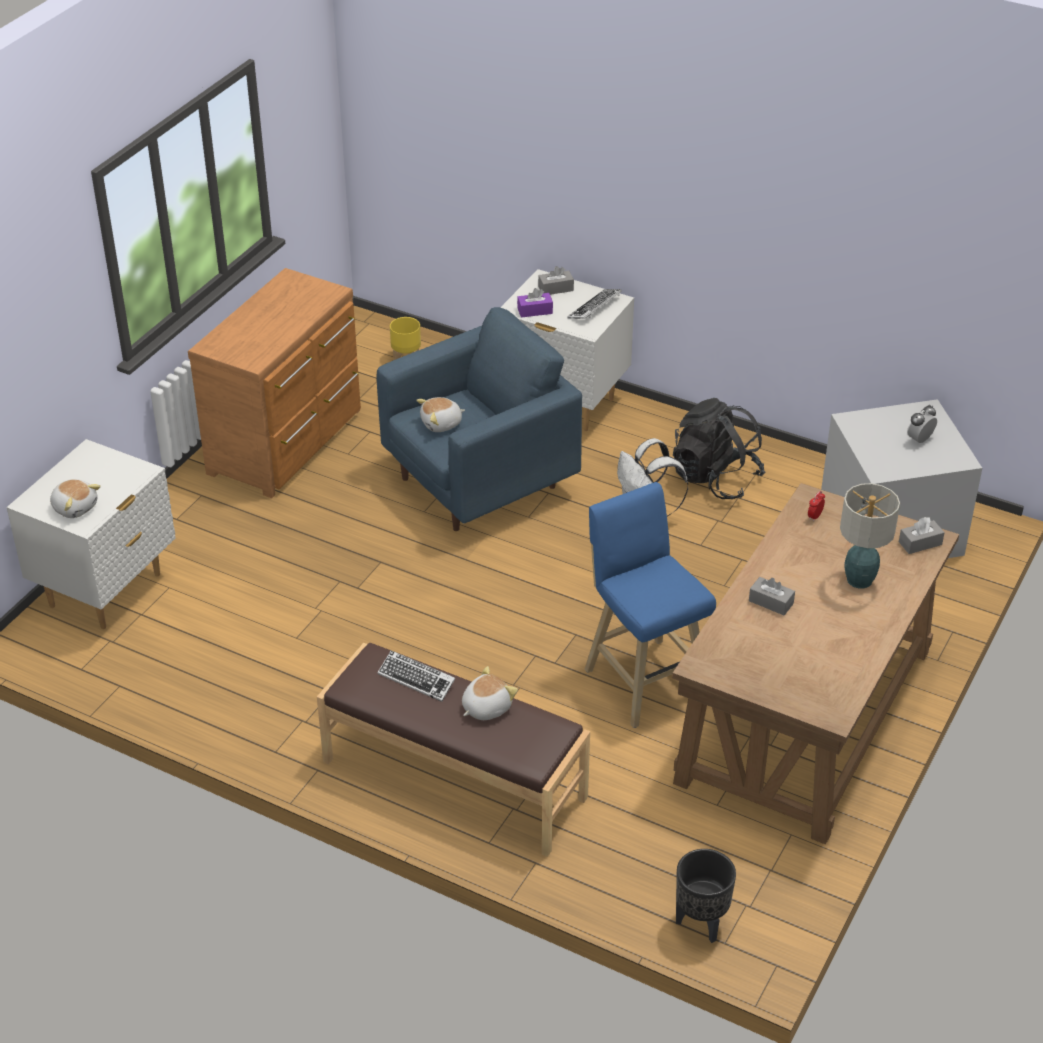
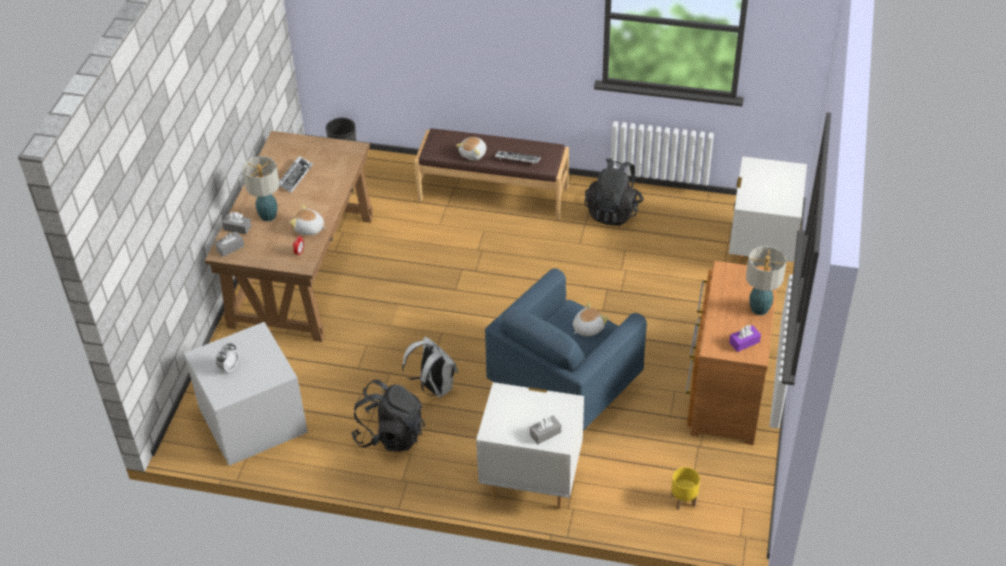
camera: 165 degrees right, 5 degrees up
(75, 507) = (766, 172): plush toy -> plush toy (309, 229)
(246, 316) = (760, 308): none -> table lamp
(275, 702) = (613, 211): none -> black backpack
(535, 311) = (552, 403): purple tissue box -> purple tissue box (744, 342)
(595, 308) = (504, 418): keyboard -> keyboard (295, 176)
(643, 678) = (404, 271): blue stool -> none
(771, 602) = (320, 191): grey tissue box -> grey tissue box (237, 228)

